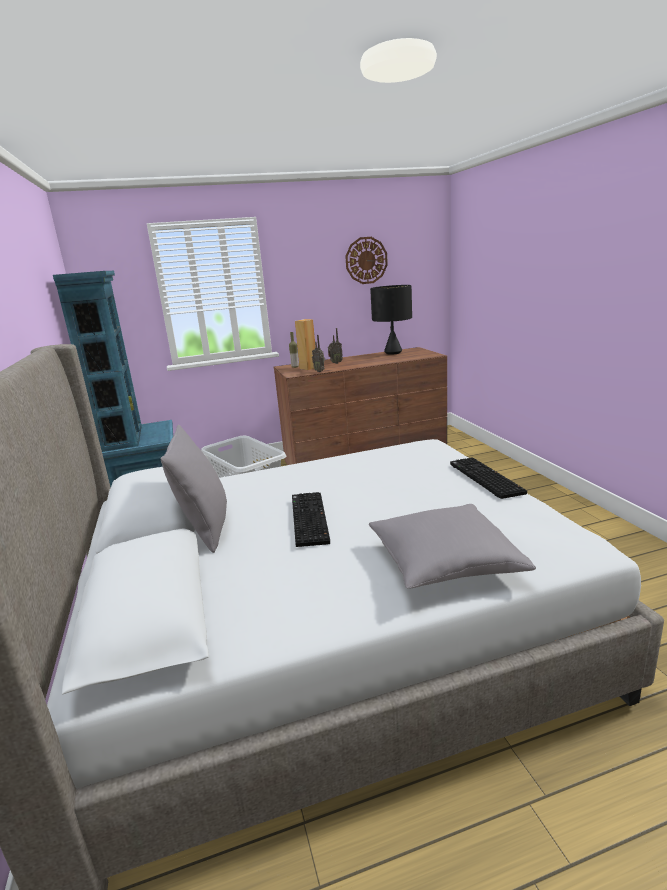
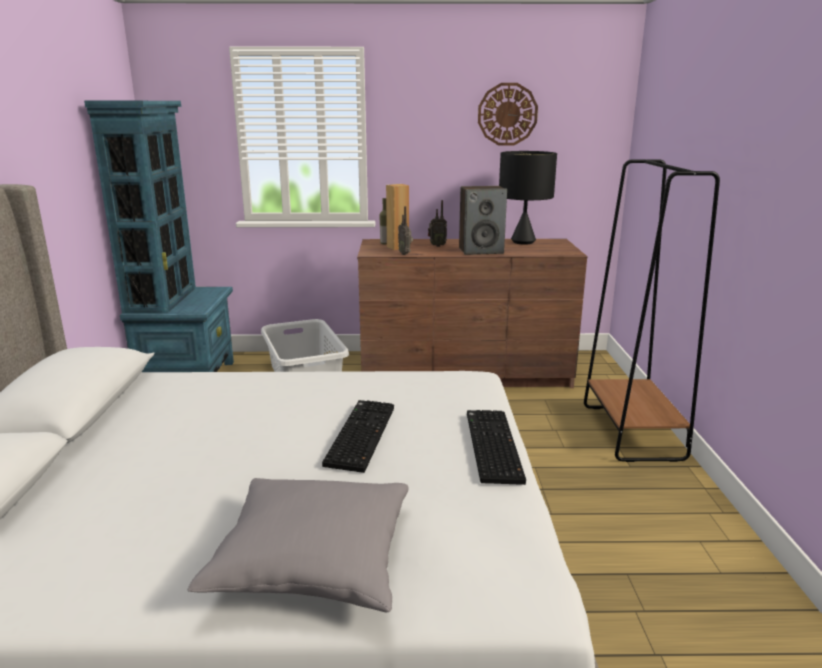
camera: 15 degrees right, 0 degrees up
(205, 528) = (106, 435): grey pillow -> none
(307, 519) = (220, 452): keyboard -> keyboard (359, 434)
(371, 362) = (481, 251): none -> speaker
(502, 472) = (631, 433): none -> clothes rack

